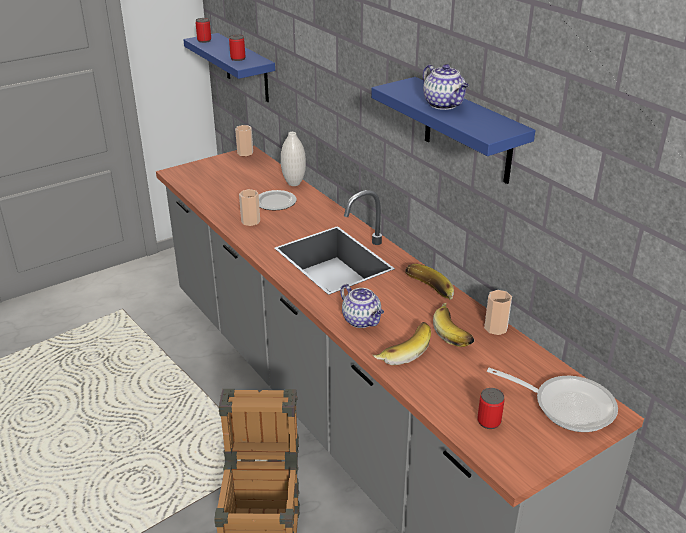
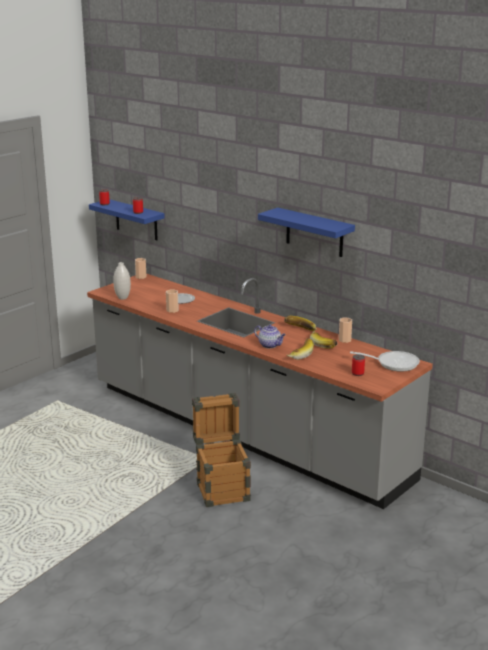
camera: 15 degrees left, 10 degrees down
(294, 183) = (186, 289): white vase -> white vase (122, 298)
(444, 105) = (303, 218): teapot -> none

